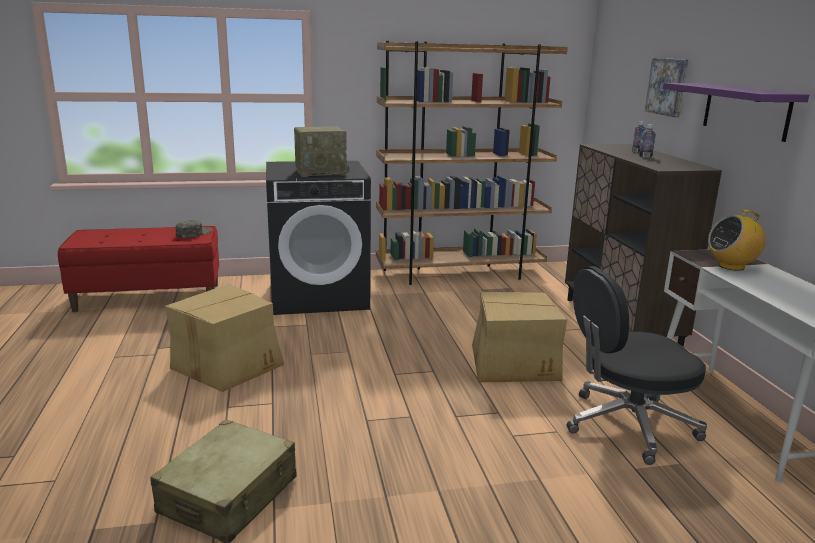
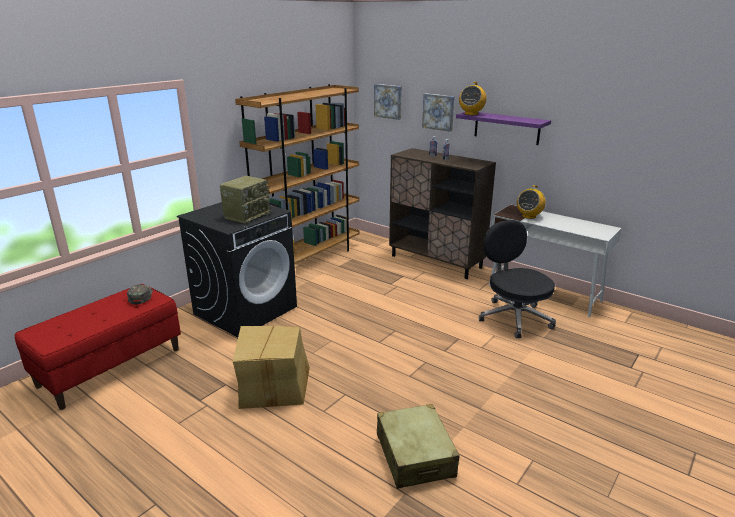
camera: 40 degrees left, 5 degrees up
(512, 364) = (424, 308): cardboard box -> none
(620, 73) = (388, 101): none -> picture
(627, 425) = (513, 317): black office chair -> black office chair turned 120 degrees clockwise
(689, 83) = (471, 114): none -> radio

